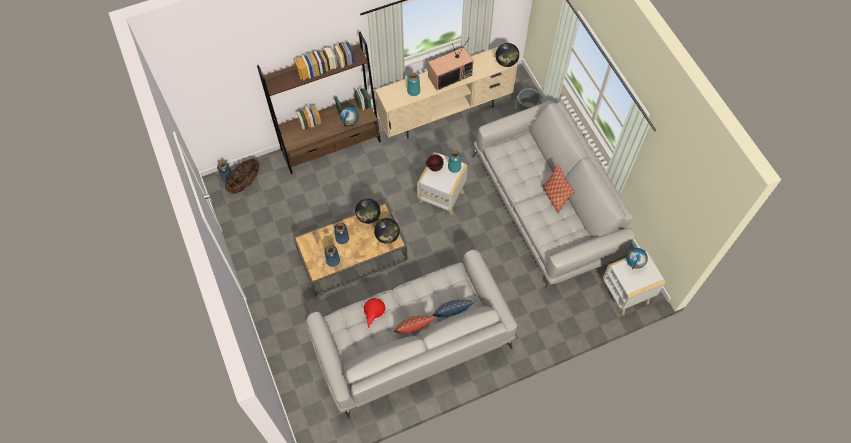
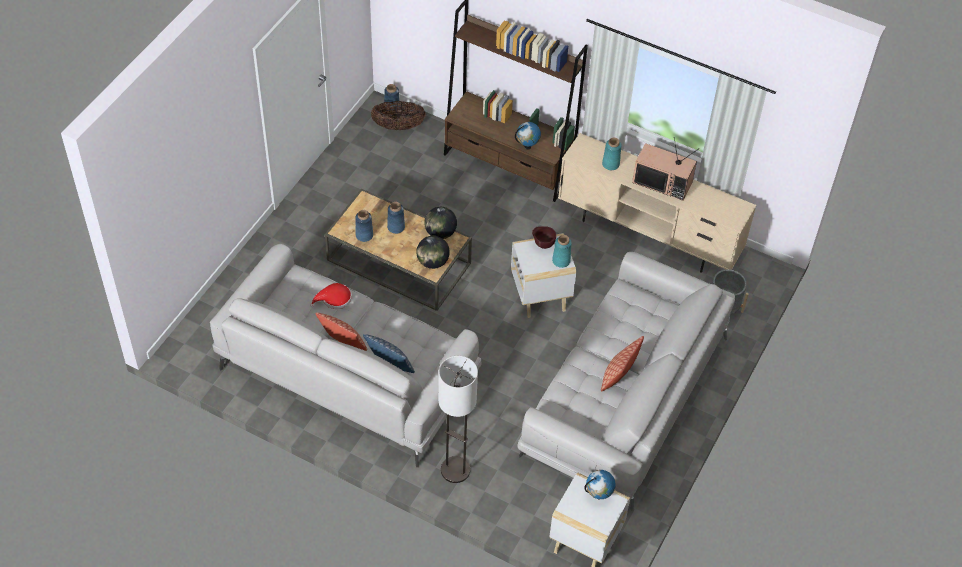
camera: 50 degrees right, 10 degrees down
(506, 62) = (733, 220): globe -> none
(529, 329) = (455, 470): none -> floor lamp

